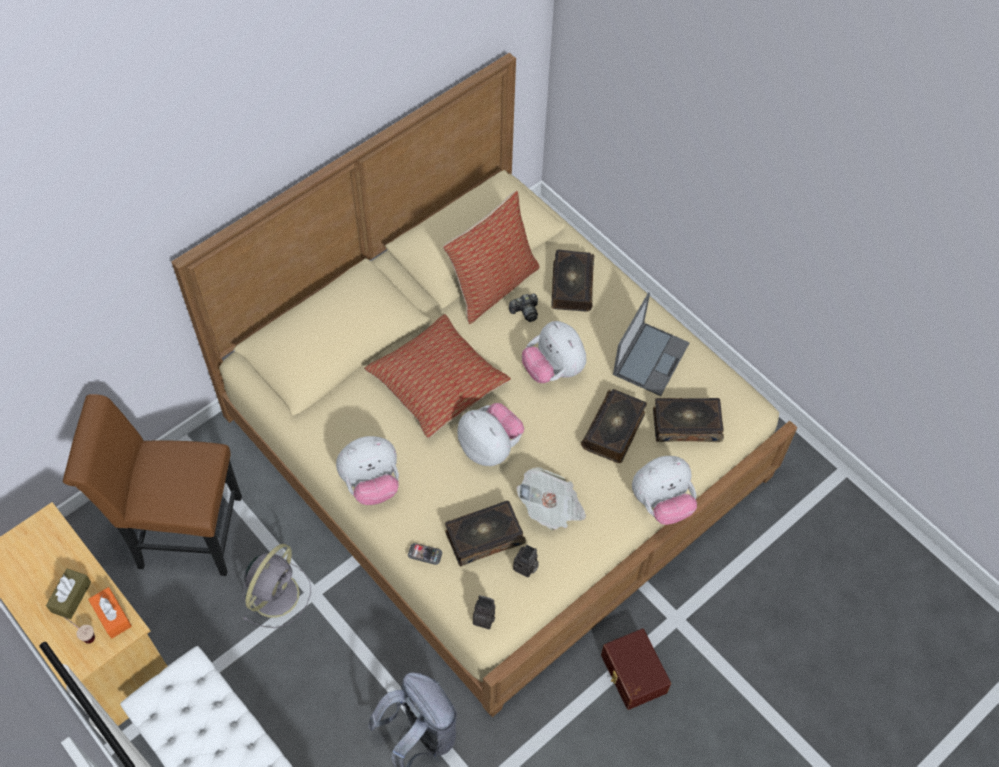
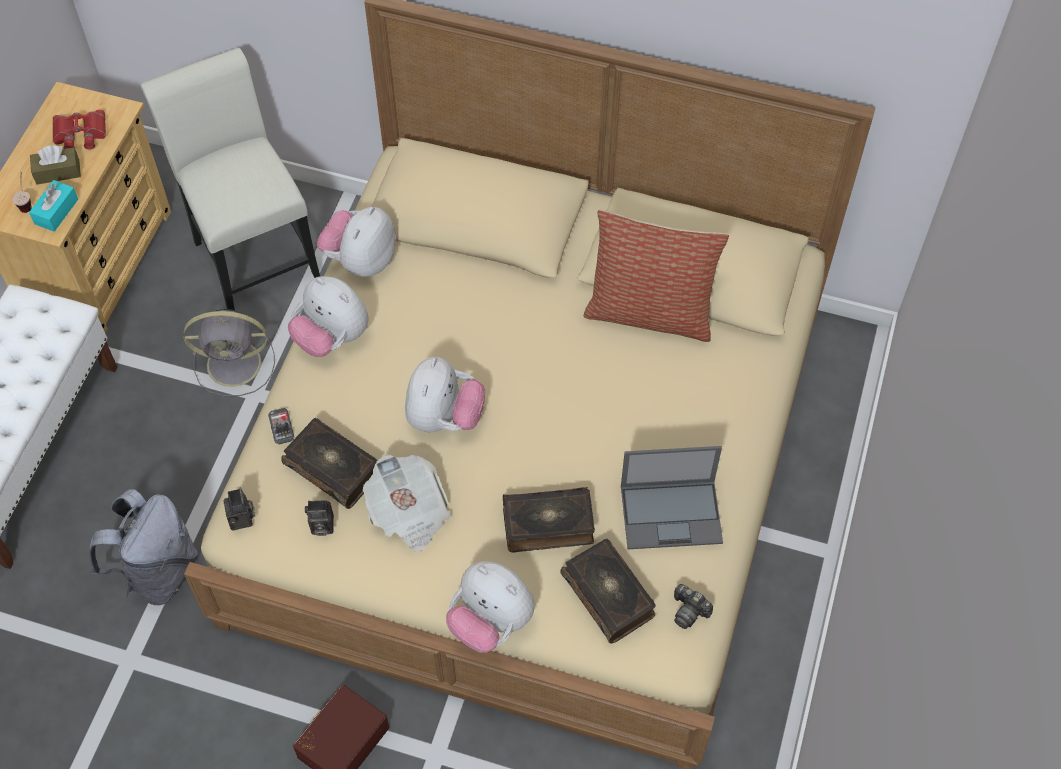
camera: 60 degrees right, 0 degrees up
(46, 563) = (80, 135): none -> red binoculars
(112, 616) = (56, 211): orange tissue box -> turquoise tissue box
(181, 531) = (252, 251): brown chair -> white chair
(437, 383) = (488, 329): pillow -> none
(525, 311) = (639, 359): camera -> camera (689, 611)
(553, 369) = (584, 425): plush toy -> plush toy (361, 260)
(571, 286) = (709, 385): book -> none

